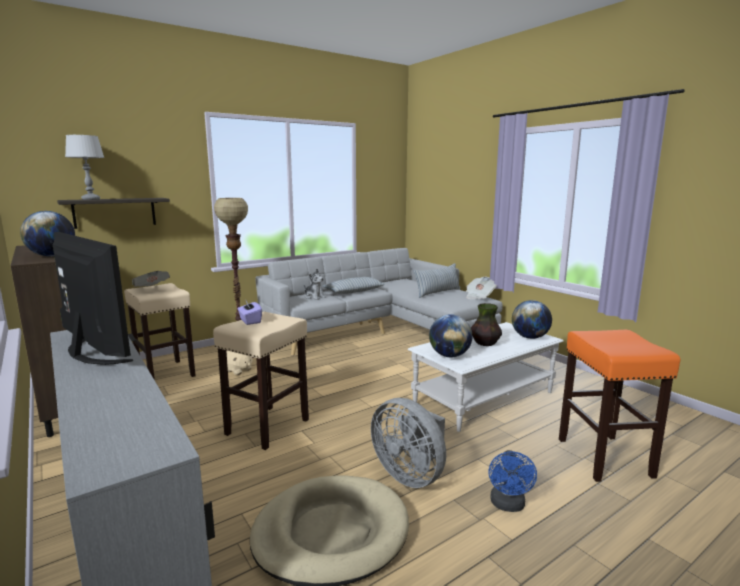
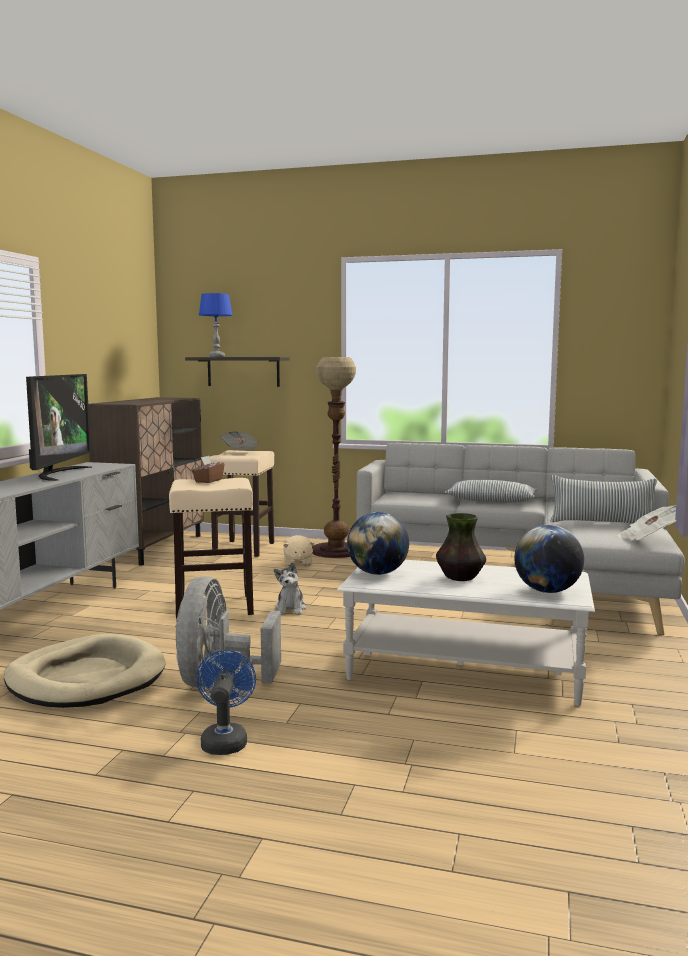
camera: 50 degrees right, 5 degrees down
(52, 256) = (132, 402): globe -> none
(90, 199) = (216, 356): grey table lamp -> blue table lamp
(250, 321) = (208, 481): purple tissue box -> brown tissue box
(314, 297) = (425, 497): plush toy -> plush toy (290, 609)
(508, 505) = (225, 740): blue fan -> blue fan turned 120 degrees clockwise
(605, 458) = (434, 779): orange stool -> none

